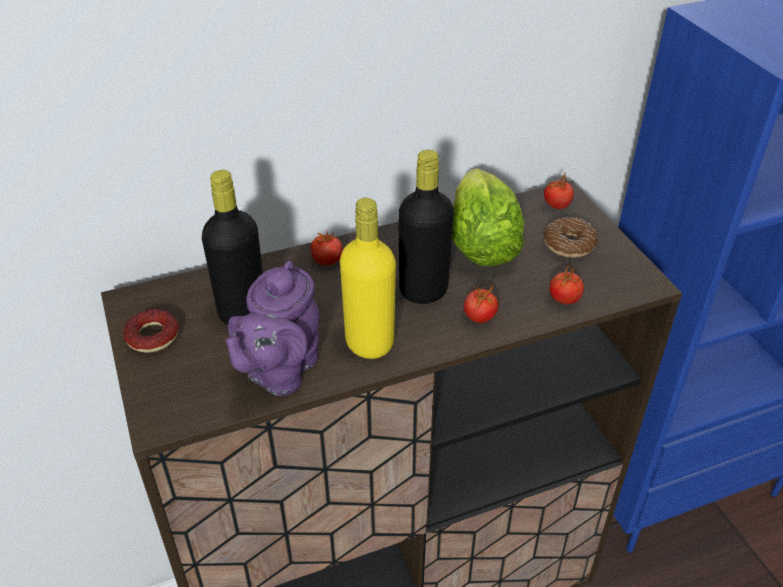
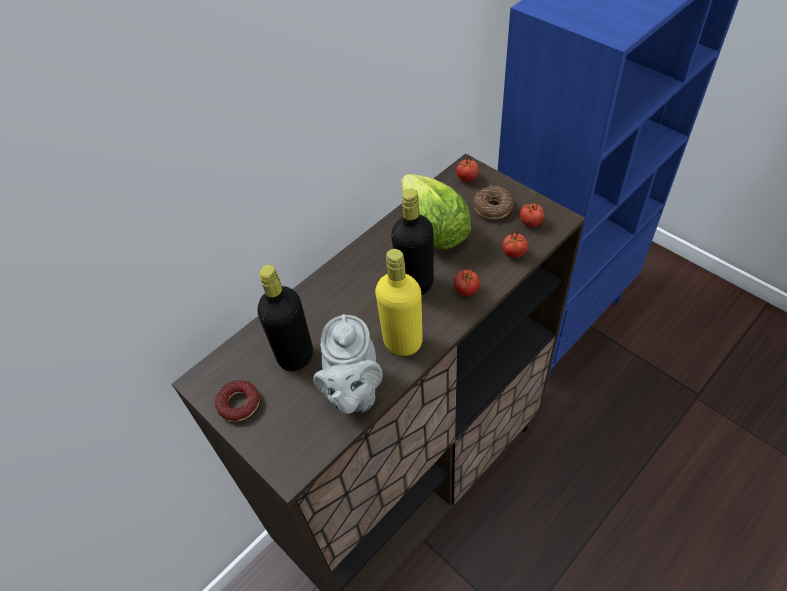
camera: 20 degrees left, 10 degrees up
(279, 371) = (353, 392): purple teapot -> grey teapot
(327, 261) = (331, 287): tomato -> tomato (530, 223)

